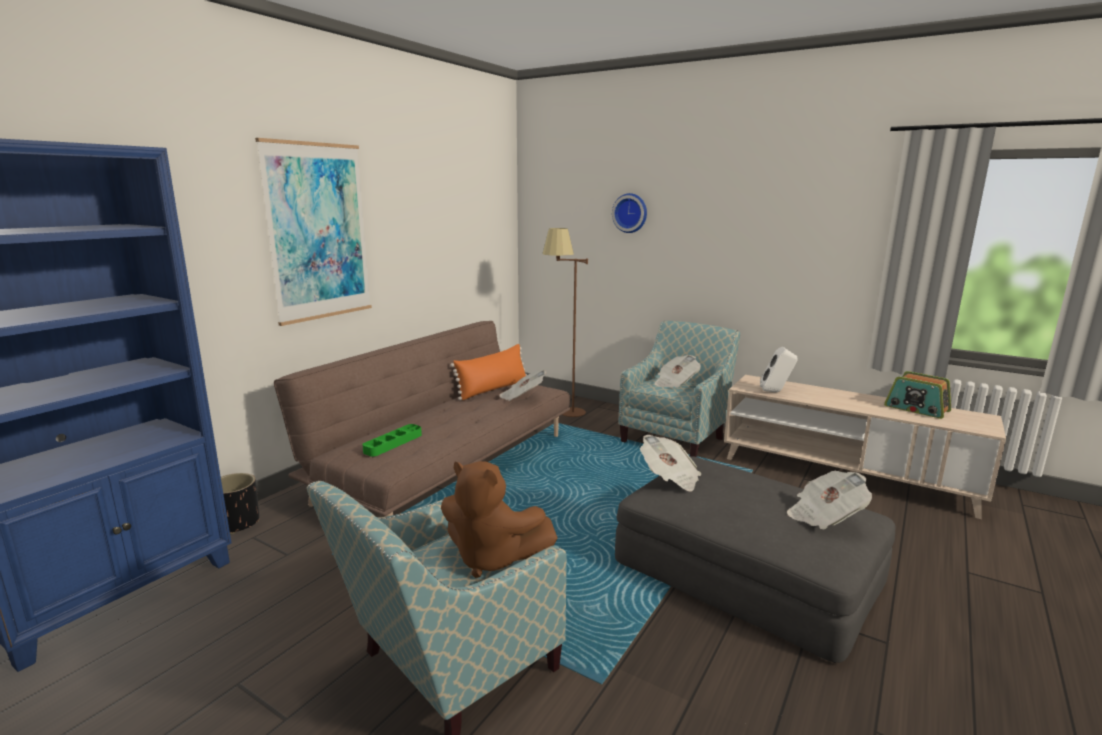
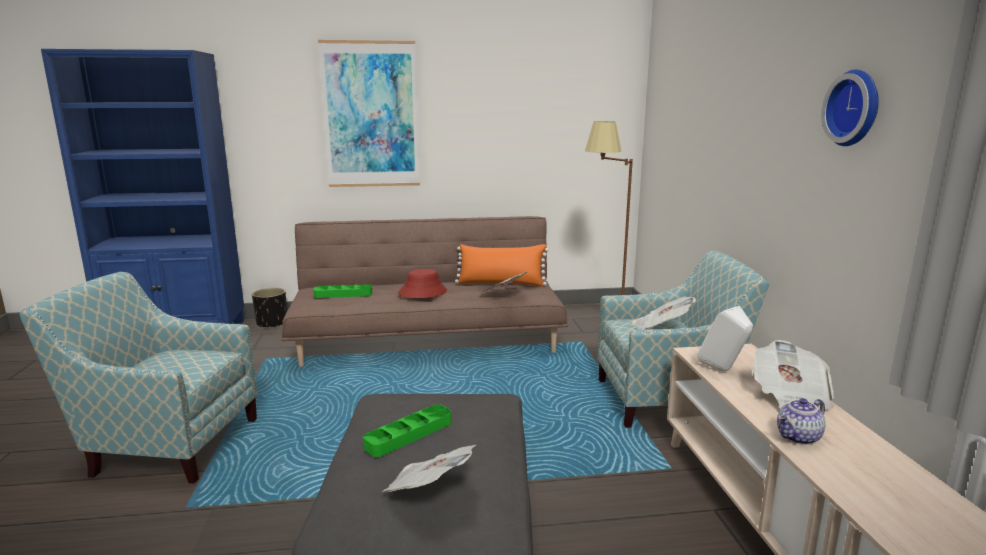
camera: 50 degrees right, 0 degrees up
(459, 416) = (422, 292): none -> red hat
(492, 558) = (181, 370): brown plush toy -> none
(630, 213) = (710, 106): wall clock -> wall clock (855, 108)
(670, 478) = (420, 393): newspaper -> newspaper (789, 398)
(738, 500) = (409, 434): none -> green tray
(870, 408) = (799, 438): none -> teapot
(916, 409) = (887, 474): radio -> none

